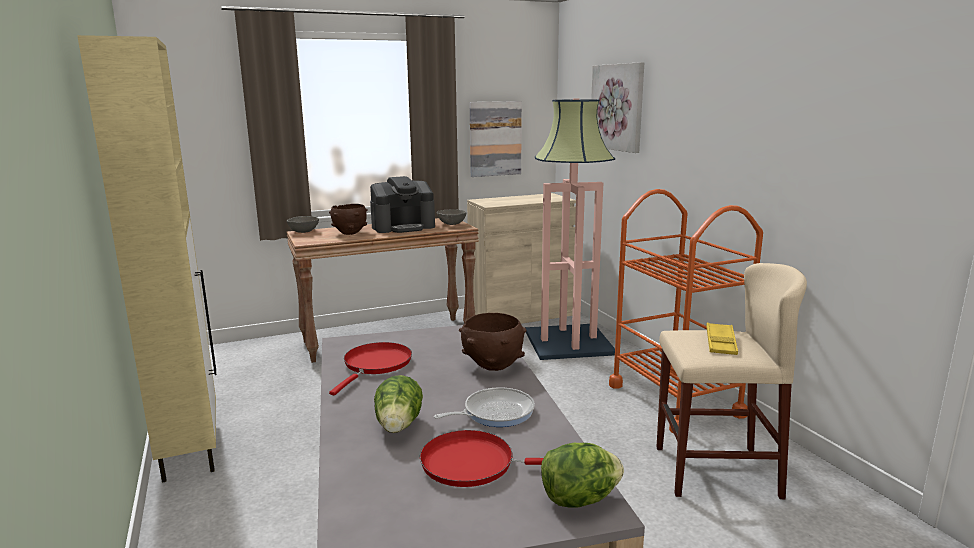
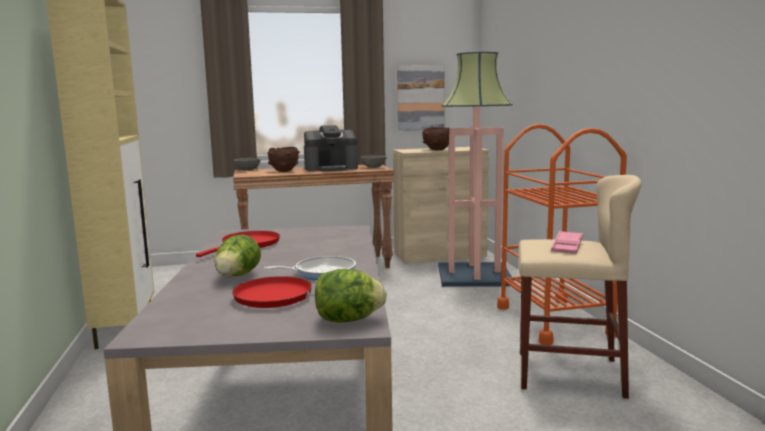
camera: 10 degrees right, 5 degrees down
(492, 366) = (343, 248): brown bowl -> brown bowl (436, 150)
(618, 107) = (520, 62): picture -> none
(720, 343) = (567, 246): yellow tray -> pink tray

